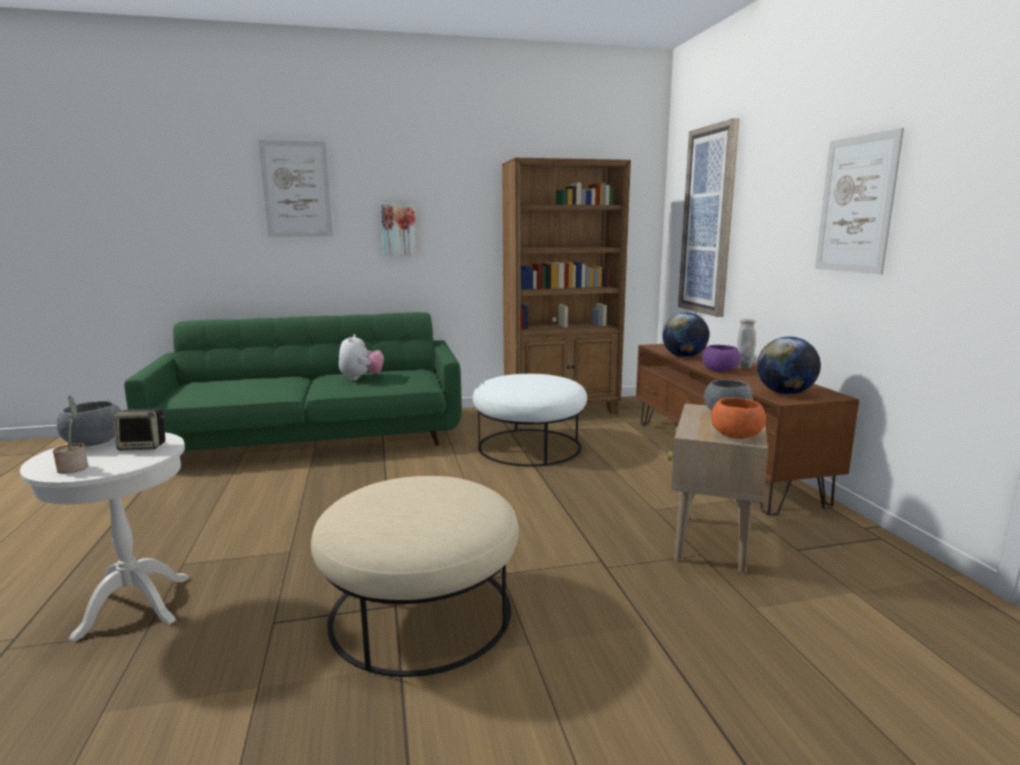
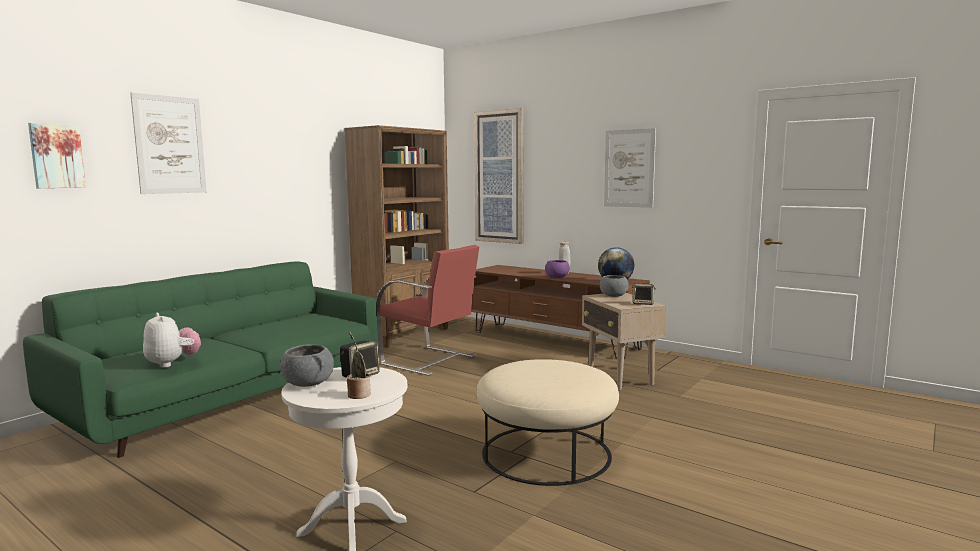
camera: 40 degrees left, 5 degrees down
(361, 378) = (284, 326): plush toy -> plush toy (172, 363)
(398, 229) = (264, 184): picture -> picture (56, 156)
(529, 446) = (429, 360): white ottoman -> red armchair
(684, 357) = (517, 273): globe -> none
(736, 436) = (643, 303): orange bowl -> speaker

